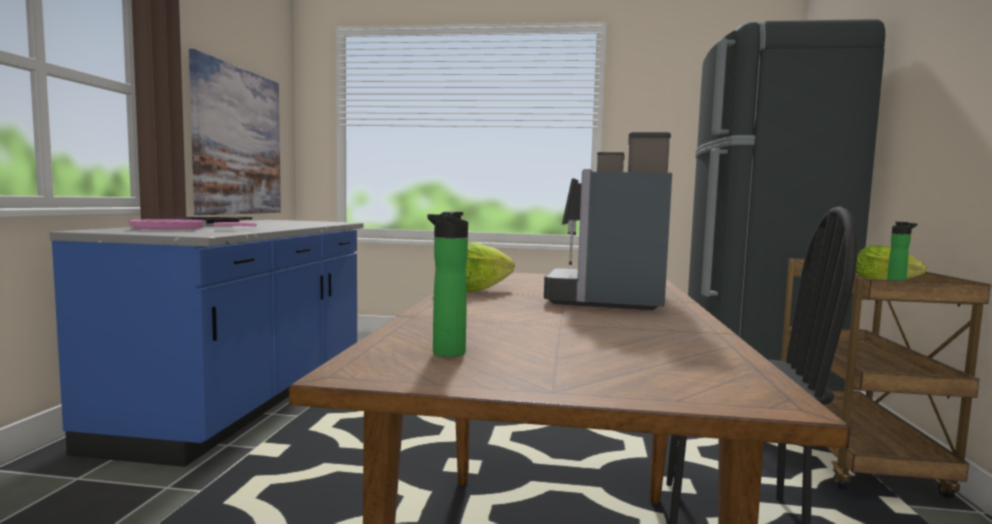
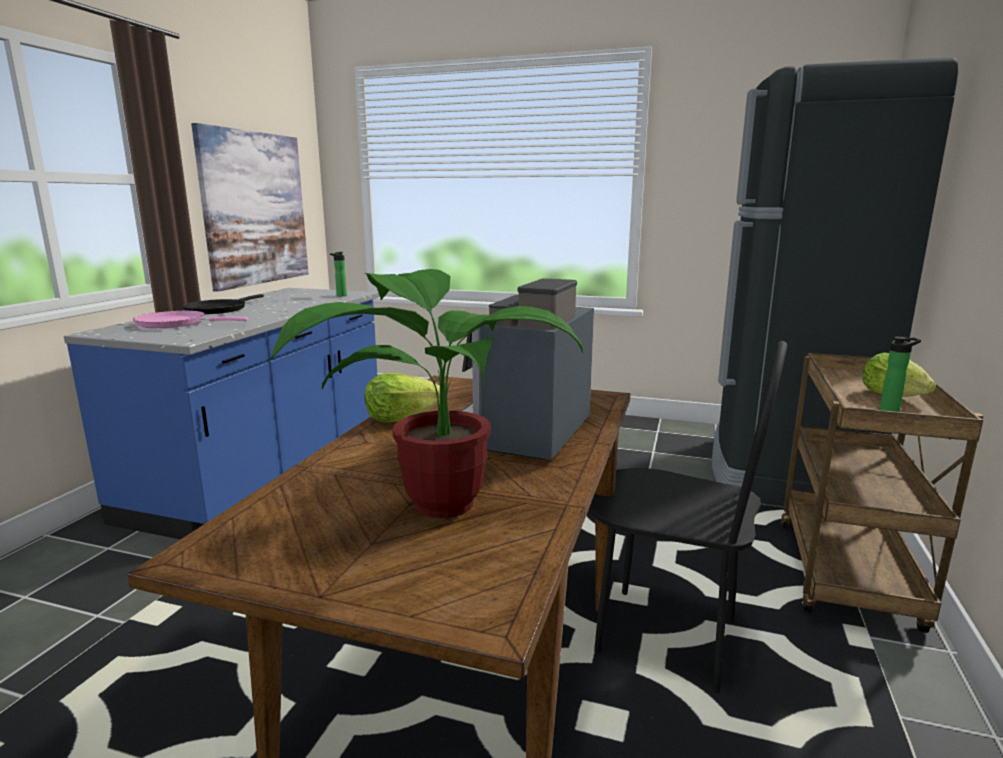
camera: 10 degrees right, 10 degrees up
(446, 354) = (282, 534): bottle -> bottle (340, 296)
(583, 332) = (436, 499): none -> potted plant

